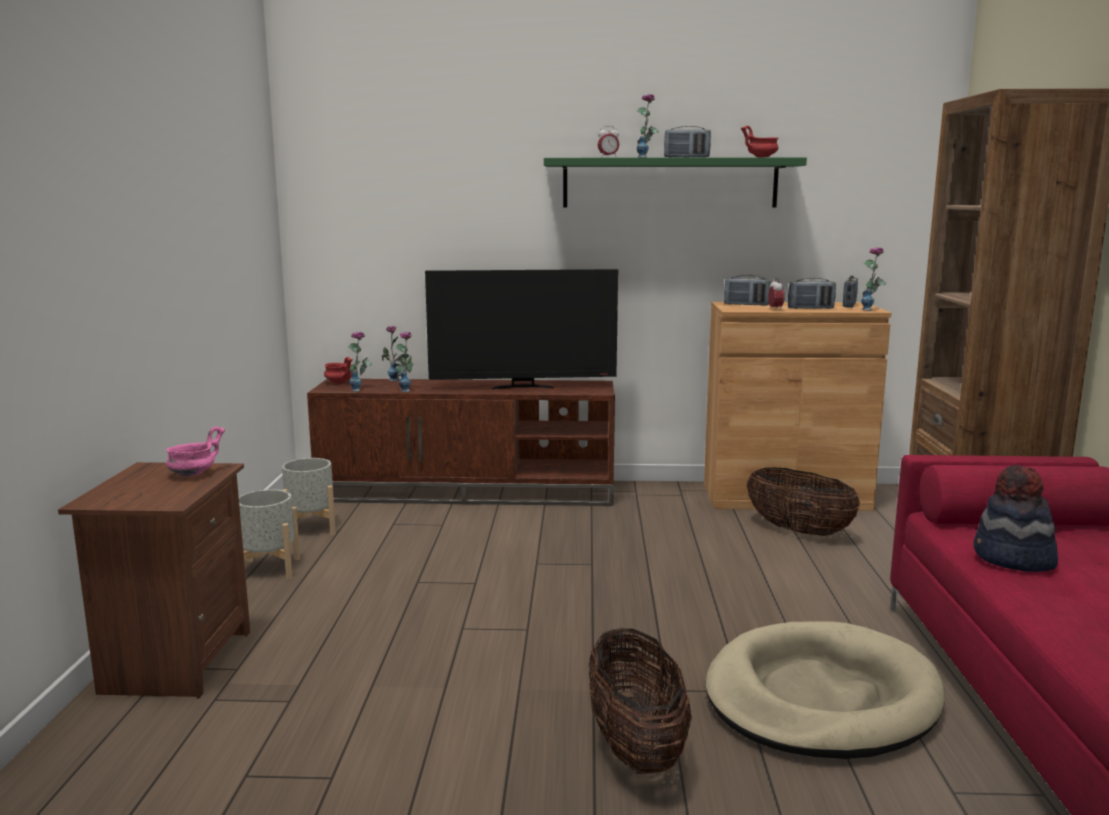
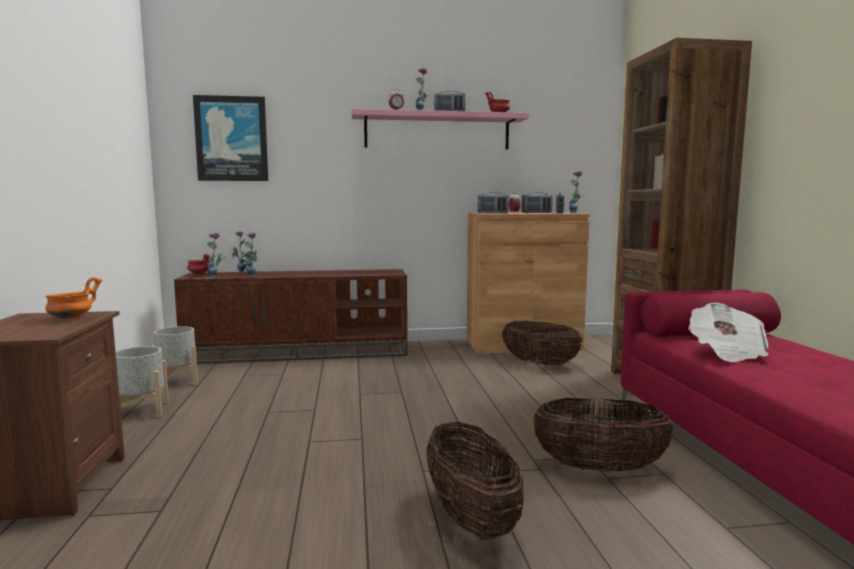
camera: 10 degrees left, 5 degrees down
(193, 474) = (71, 318): pink bowl -> orange bowl
(382, 198) = (231, 139): none -> picture
(523, 387) = (339, 273): television -> none
(669, 183) = (437, 132): green shelf -> pink shelf
(820, 698) = (599, 468): beige dog bed -> basket
(1013, 559) = (726, 352): hat -> newspaper

